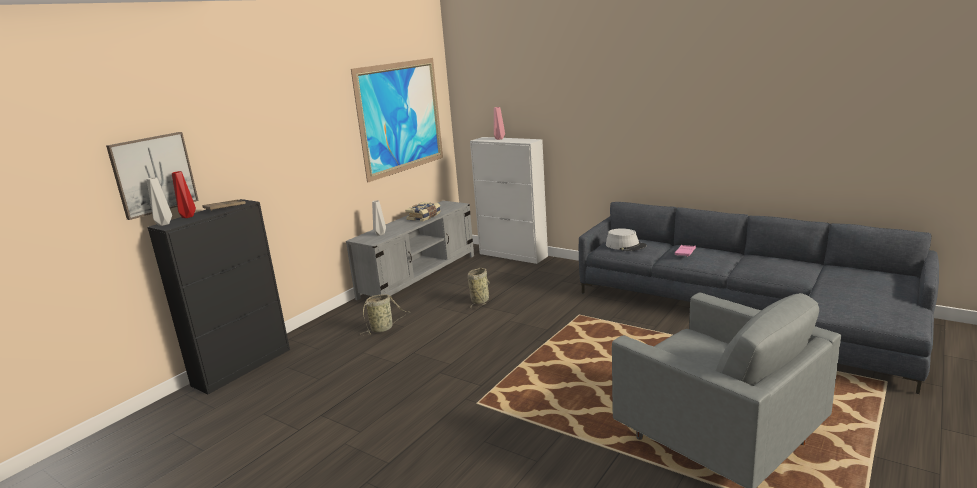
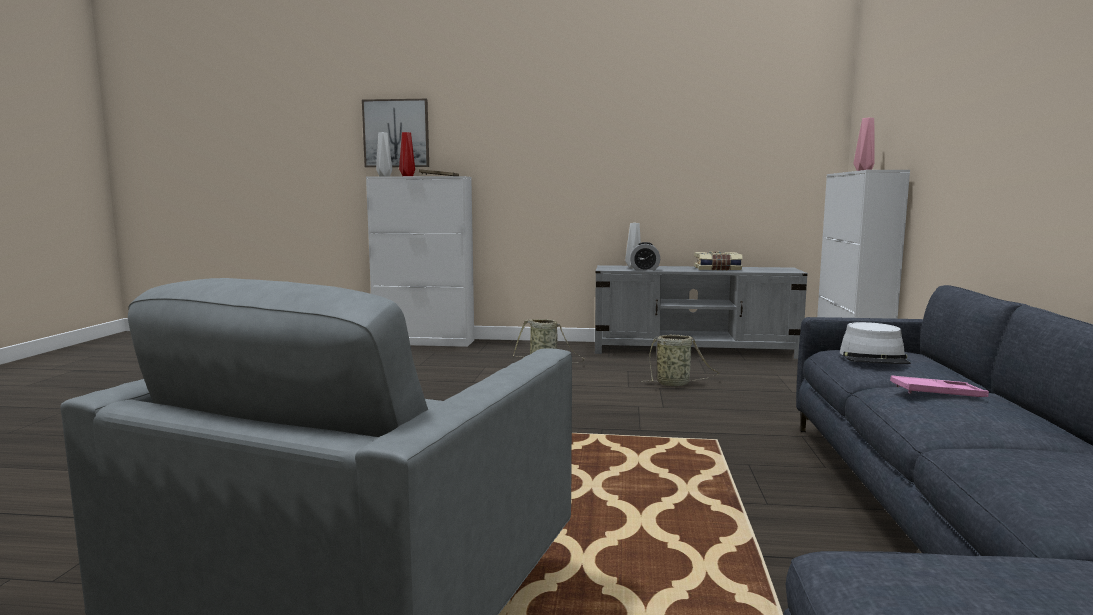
camera: 60 degrees right, 10 degrees down
(243, 367) = (424, 342): black cabinet -> white cabinet
(395, 233) = (644, 269): none -> alarm clock
(401, 117) = (734, 131): picture -> none

